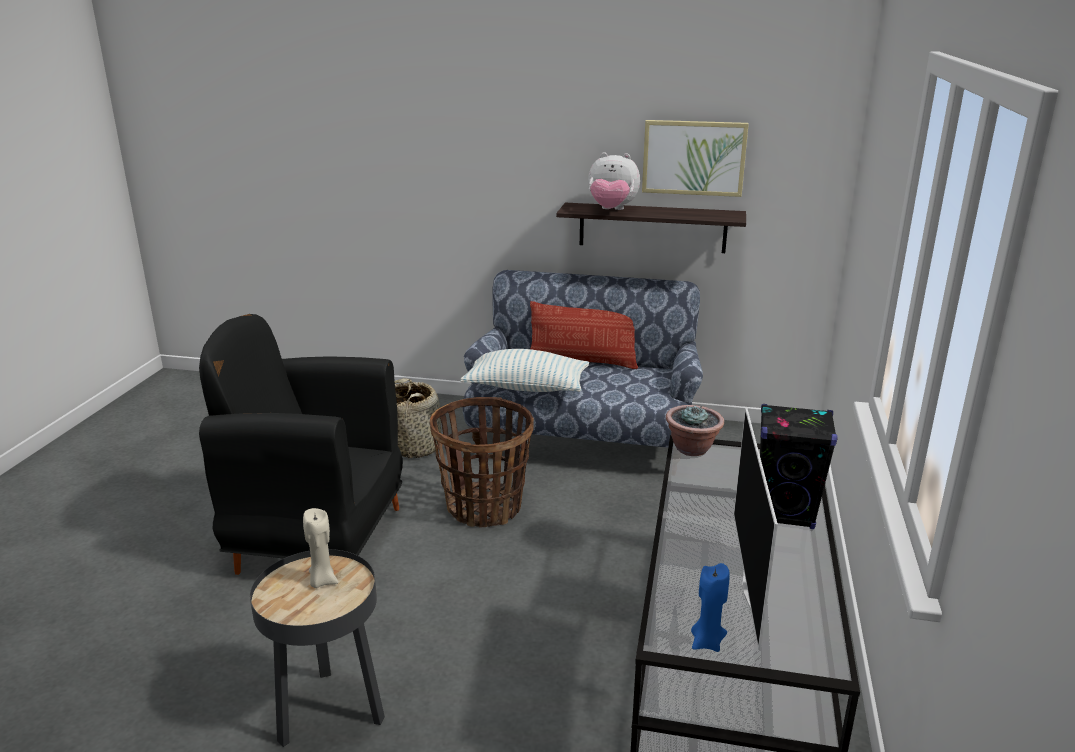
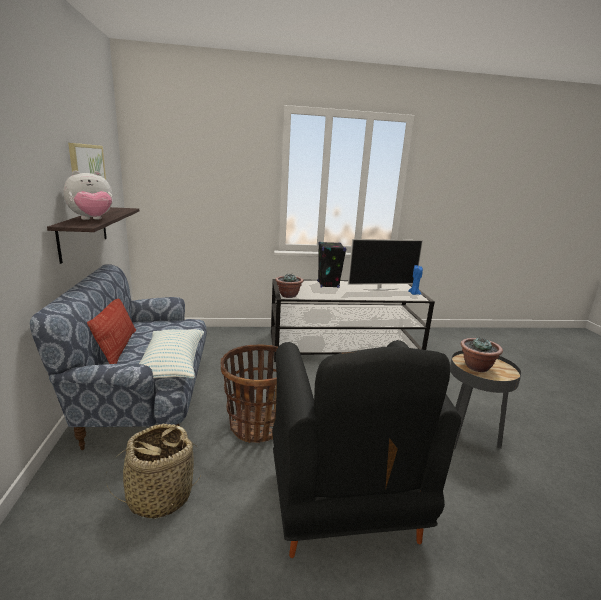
camera: 110 degrees left, 5 degrees down
(322, 581) = (476, 367): beige candle -> potted plant
(611, 210) = (92, 220): plush toy -> plush toy turned 60 degrees clockwise

